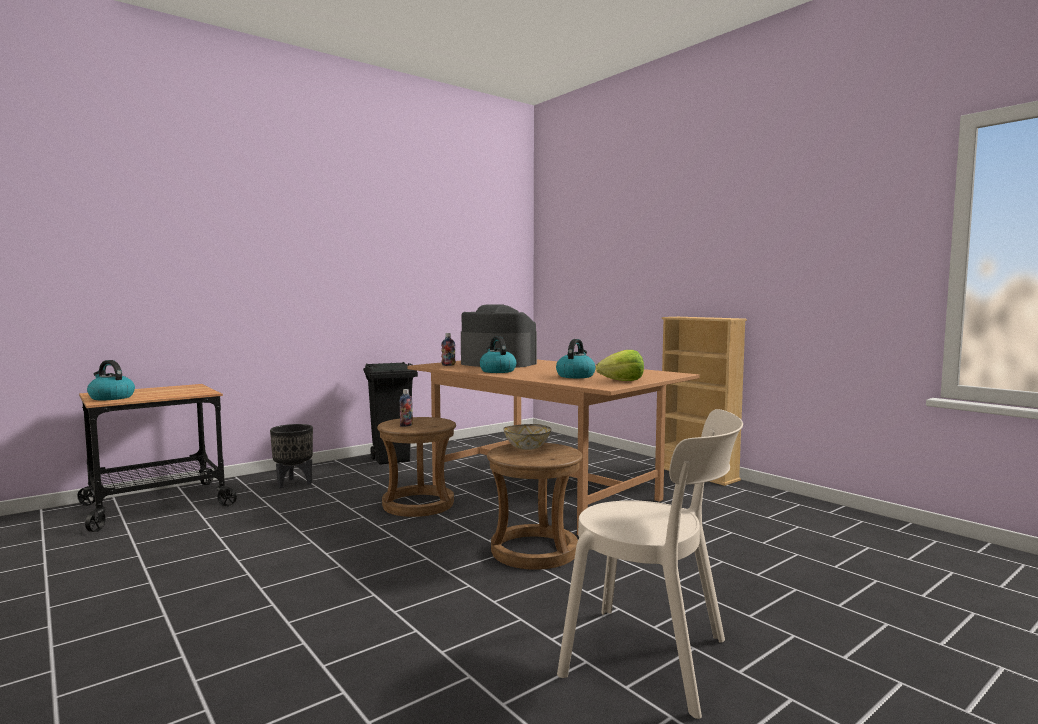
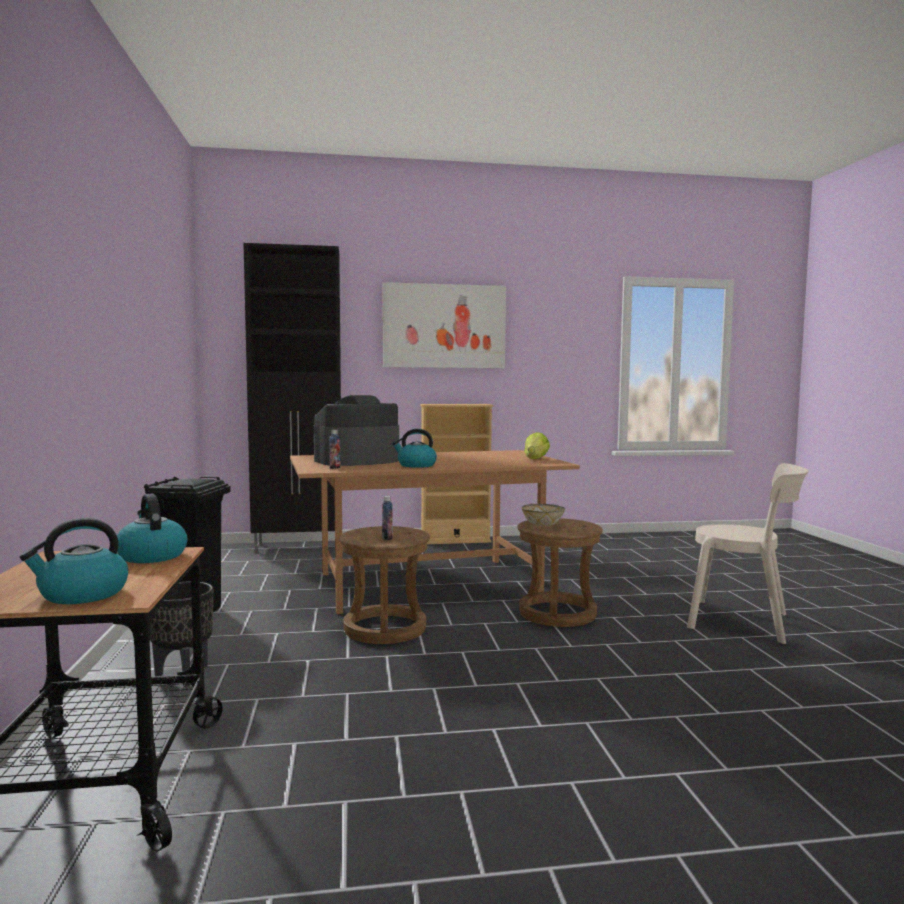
camera: 60 degrees left, 0 degrees up
(571, 443) = (299, 547): none -> black cabinet
(575, 376) = (489, 460): kettle -> kettle (151, 556)
(654, 659) = (744, 622): beige chair -> beige chair turned 60 degrees clockwise
(705, 229) = (444, 326): none -> picture

